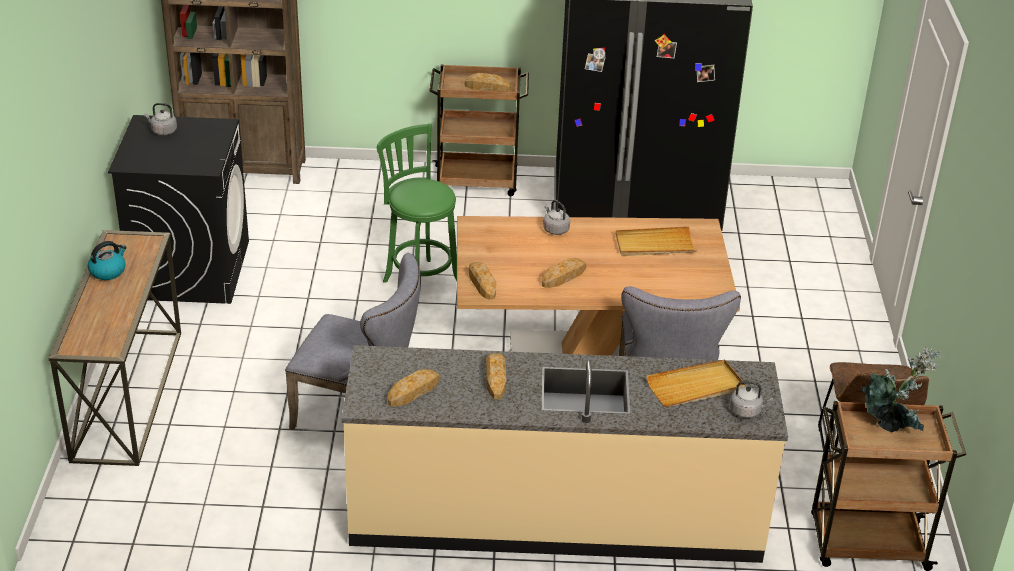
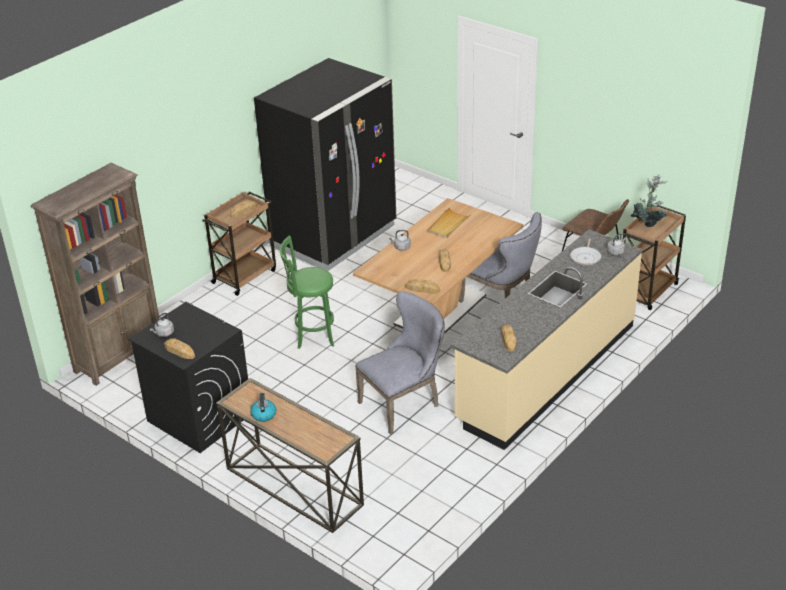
camera: 50 degrees left, 0 degrees up
(495, 379) = (523, 310): bread -> bread (179, 351)
(695, 387) = (586, 257): beige tray -> frying pan

